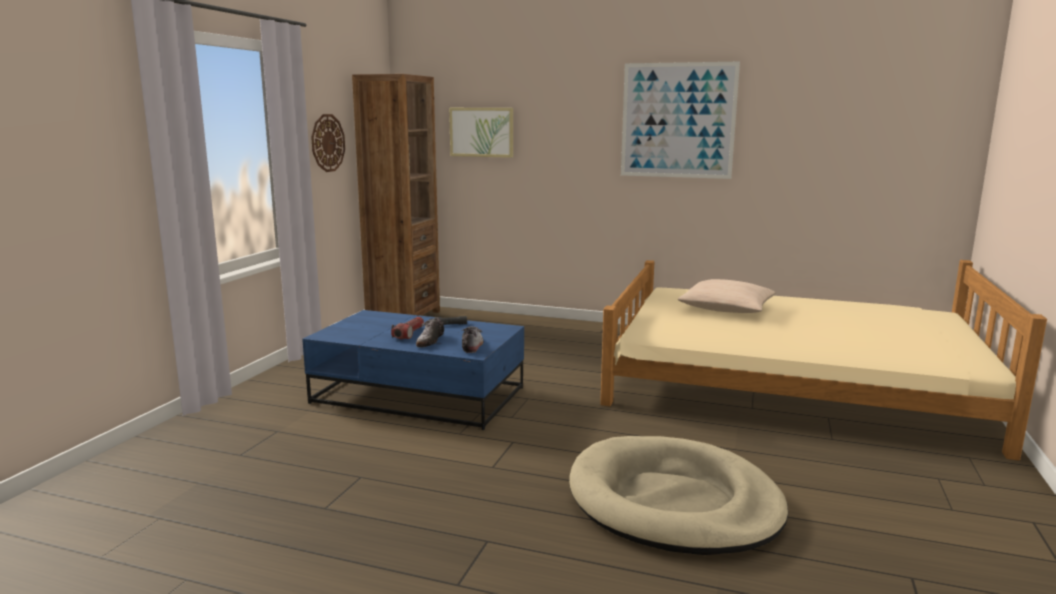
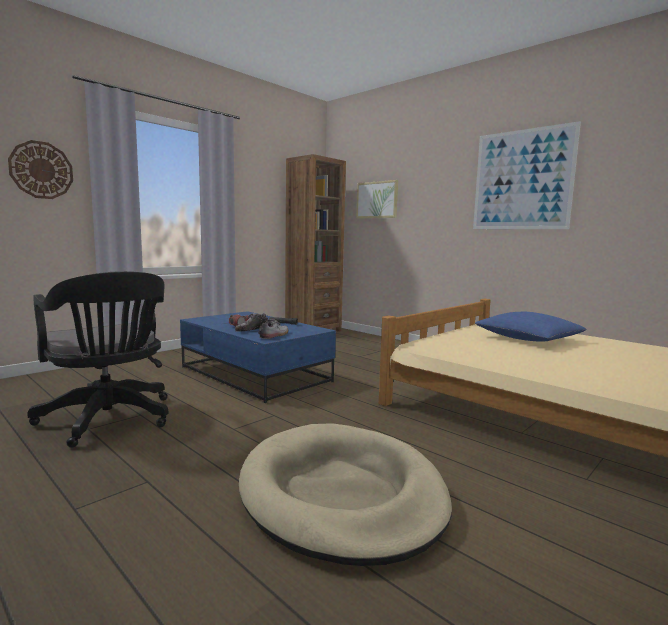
camera: 25 degrees right, 5 degrees down
(327, 143) = (260, 202): wall clock -> wall clock (41, 170)
(334, 492) = (110, 420): none -> black office chair
(726, 309) = (528, 339): beige pillow -> blue pillow

